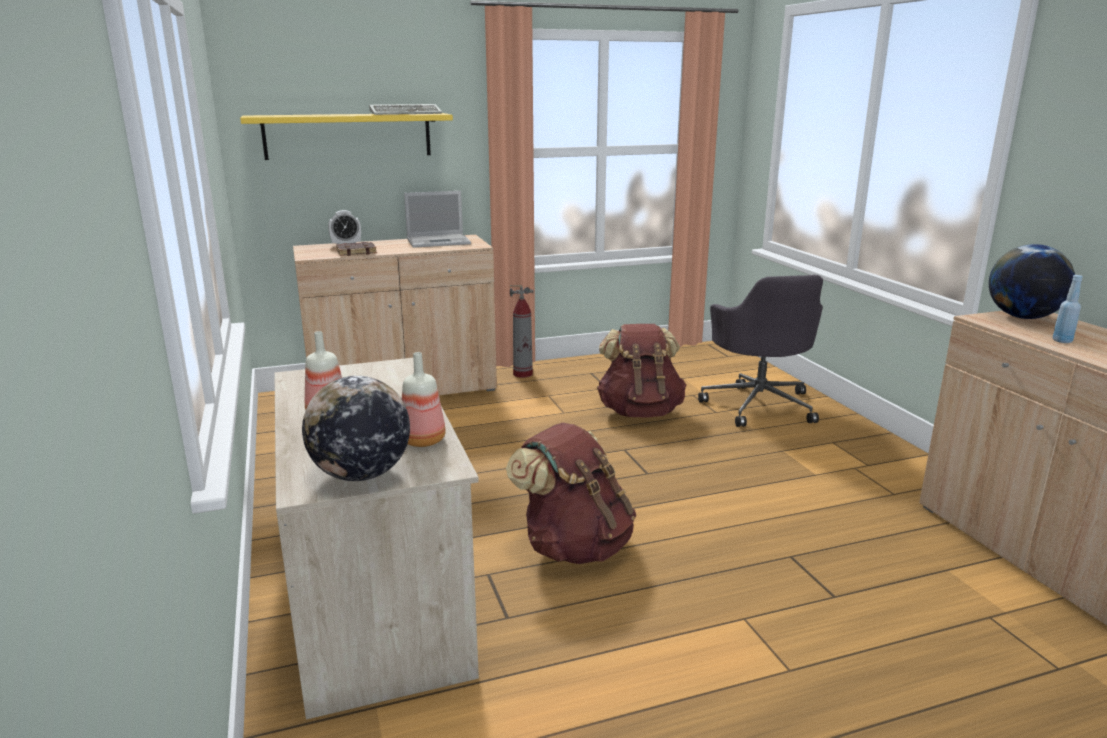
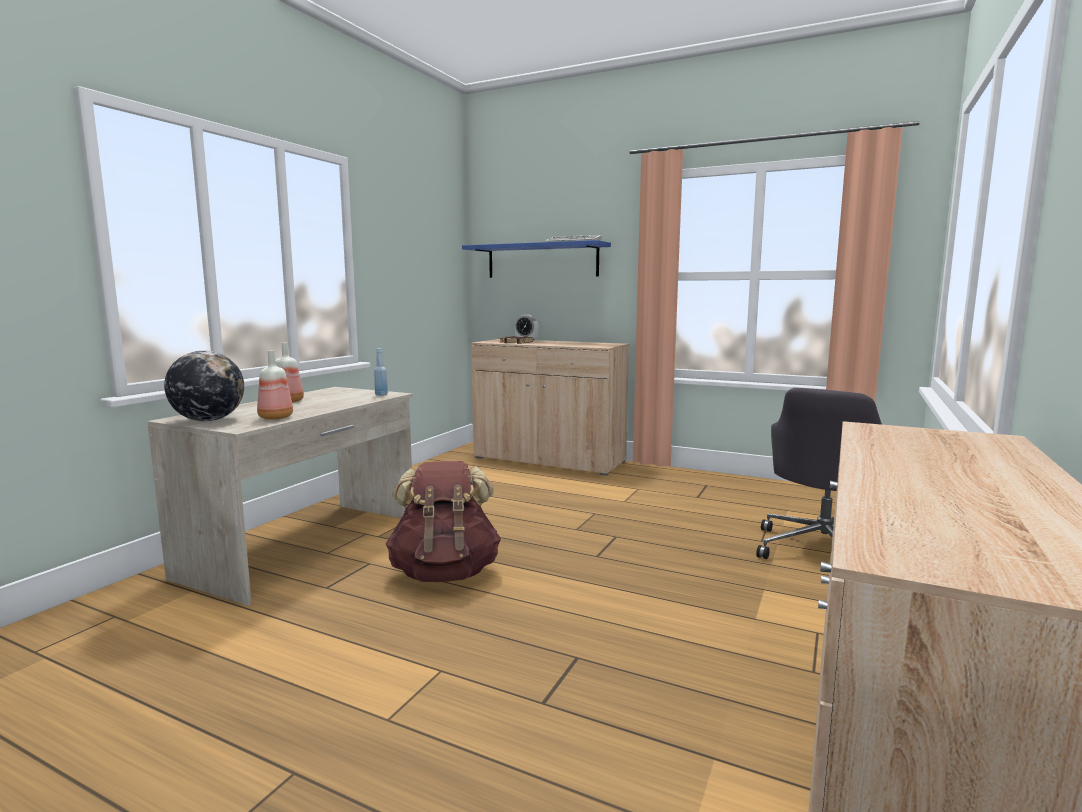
camera: 45 degrees right, 10 degrees down
(348, 136) = (542, 261): yellow shelf -> blue shelf
(439, 241) = (588, 343): laptop -> none
(523, 374) = (649, 472): fire extinguisher -> none
(640, 412) = (688, 519): brown backpack -> none
(1022, 317) = (946, 436): globe -> none
(1062, 341) = (898, 456): blue bottle -> blue bottle (381, 395)

